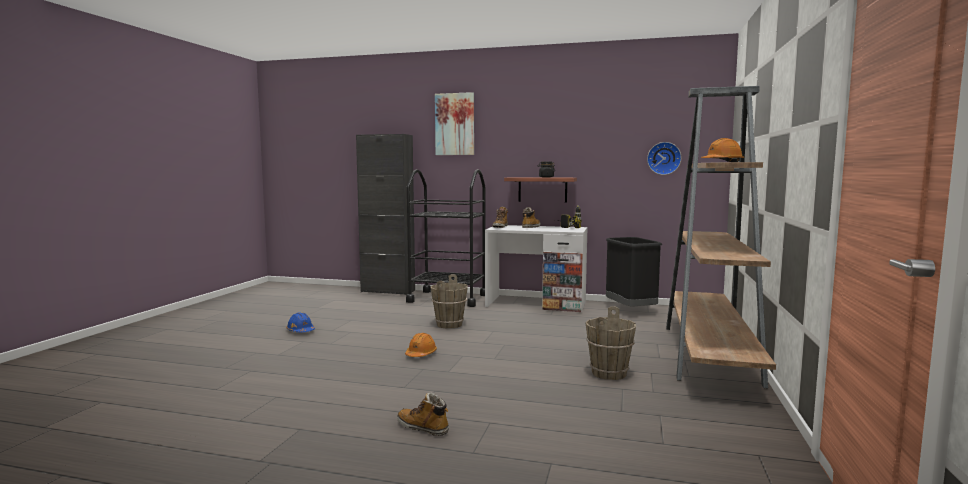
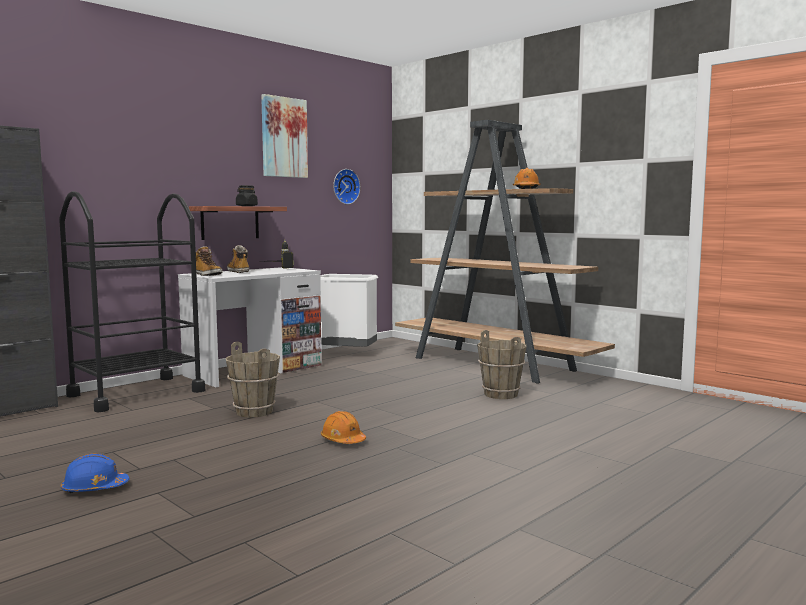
camera: 60 degrees left, 0 degrees up
(423, 428) = (564, 473): boot -> none
(455, 124) = (102, 122): picture -> picture (284, 137)
(631, 310) = (347, 354): black trash can -> white trash can

